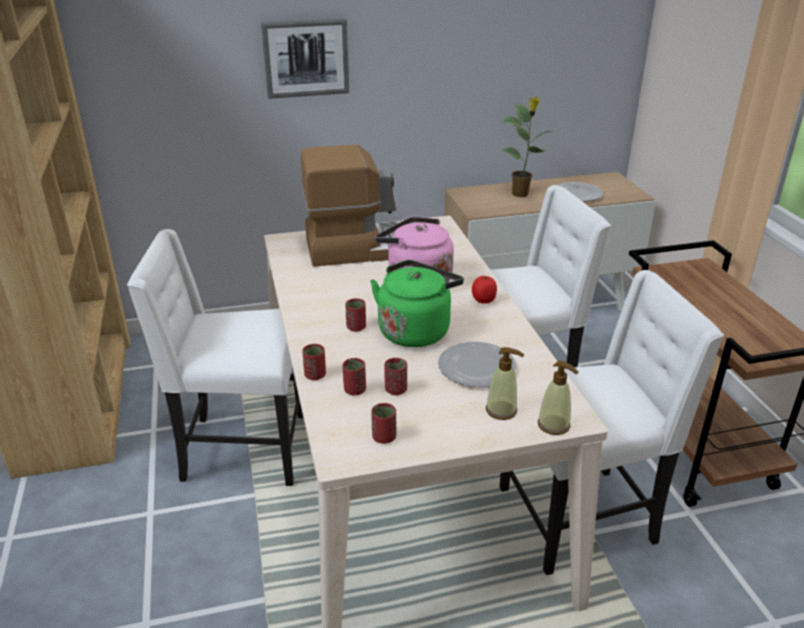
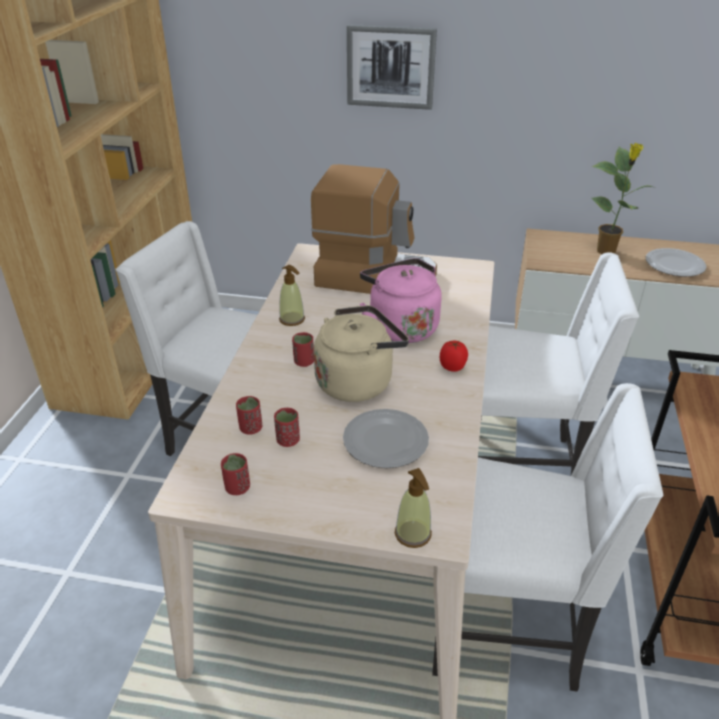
camera: 25 degrees right, 5 degrees up
(315, 375) = (228, 401): red cup -> none
(416, 330) = (358, 381): green kettle -> beige kettle
(501, 410) = (372, 498): soap dispenser -> soap dispenser (292, 319)

